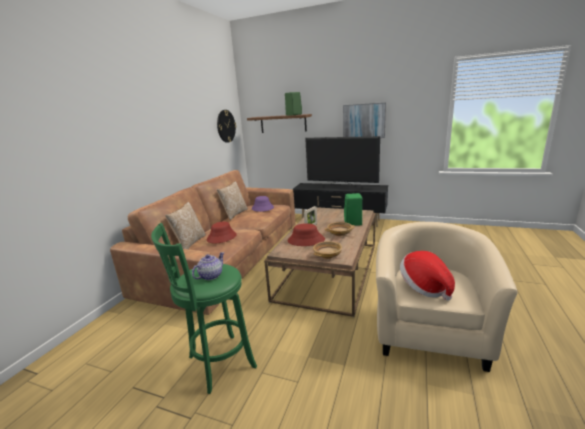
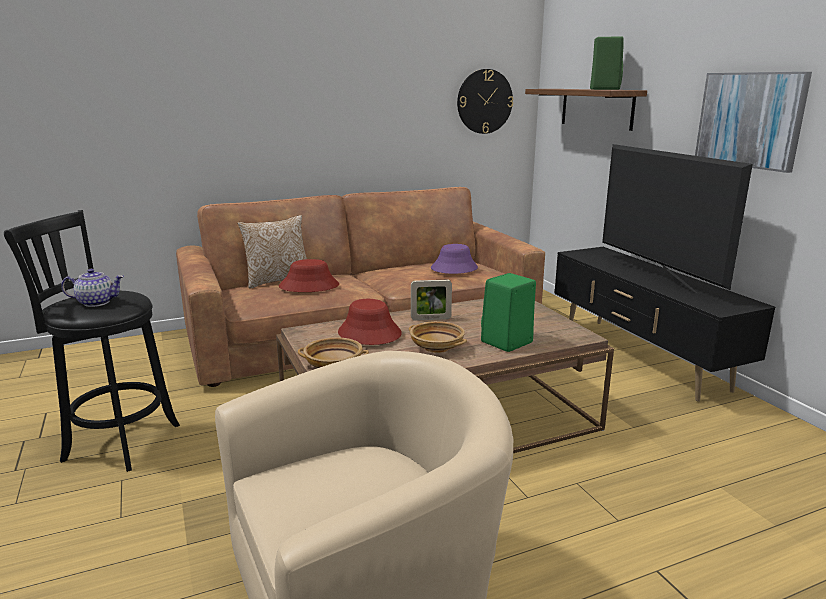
camera: 45 degrees right, 0 degrees up
(218, 364) = (117, 441): green stool -> black stool
(234, 214) = (410, 264): pillow -> none
(424, 287) = (316, 487): hat -> none

